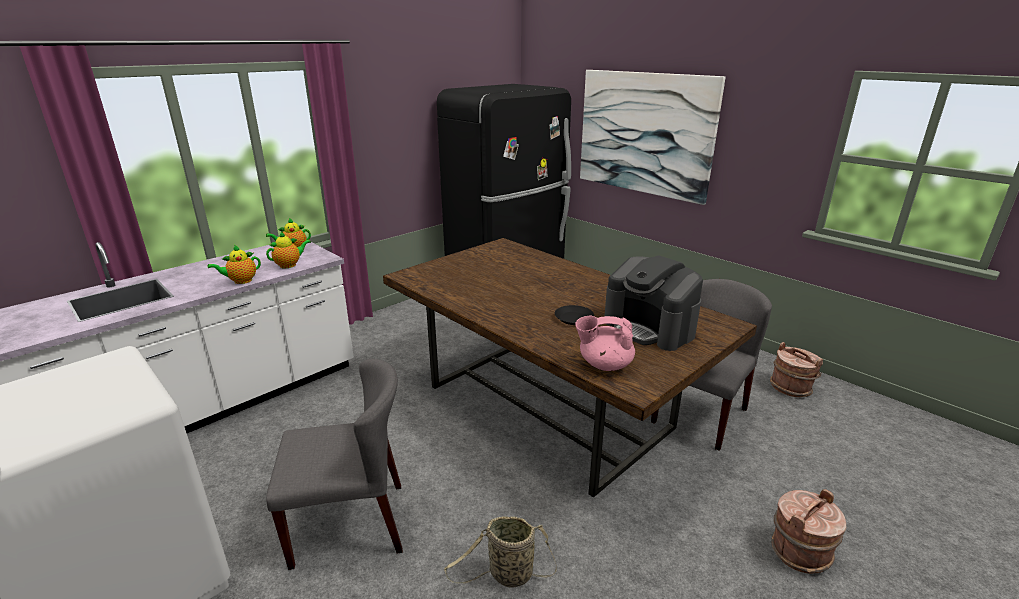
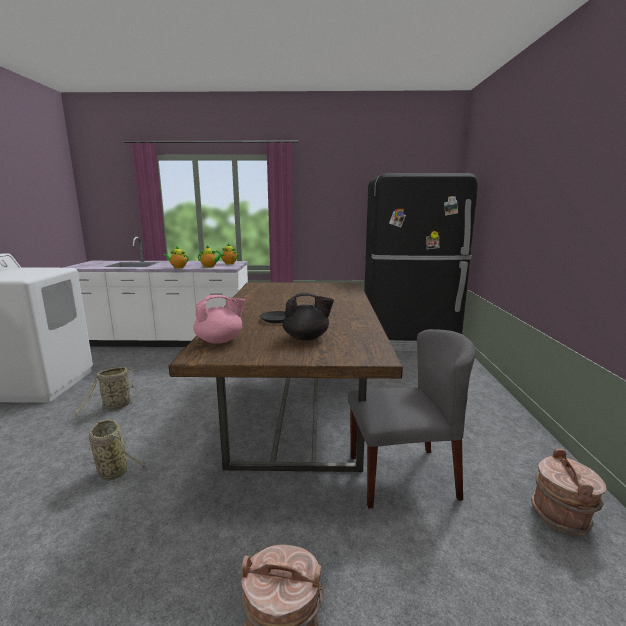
camera: 45 degrees right, 10 degrees down
(350, 523) = (115, 407): grey chair -> basket
(604, 364) = (220, 341): pink teapot -> pink teapot turned 105 degrees clockwise
(644, 133) = (518, 207): picture -> none
(649, 328) = (307, 338): coffee machine -> black teapot

